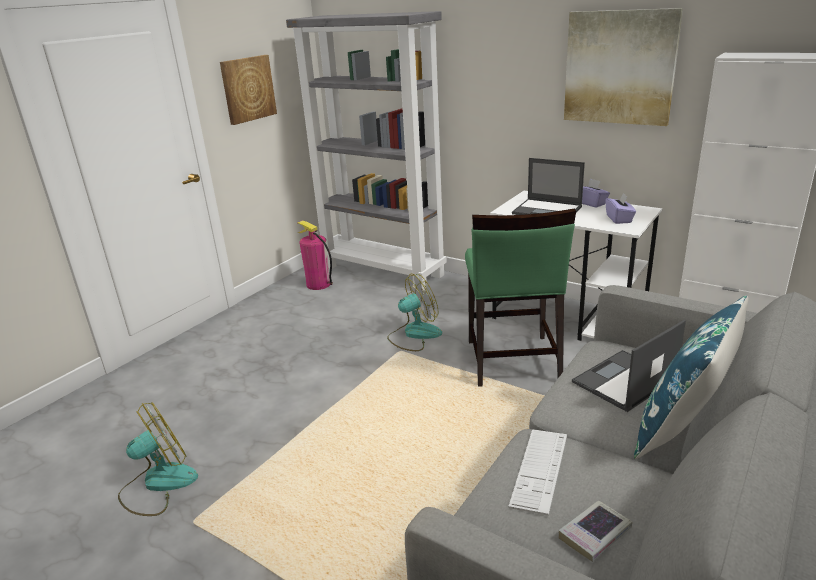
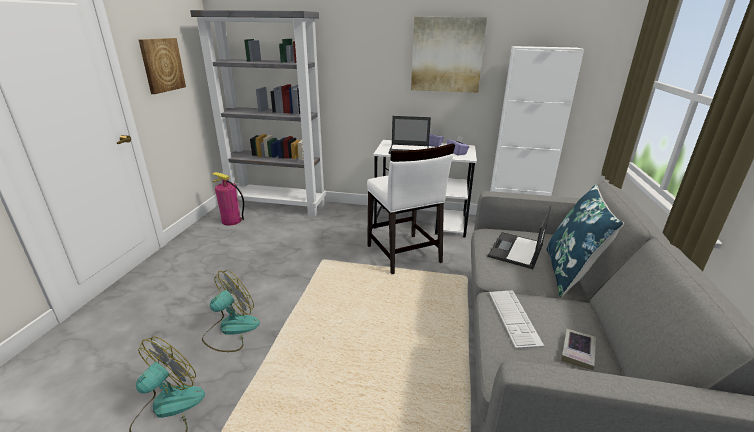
camera: 25 degrees left, 0 degrees up
(414, 334) = (326, 246): fan -> fan (231, 330)
(512, 361) = (403, 254): green chair -> white chair

